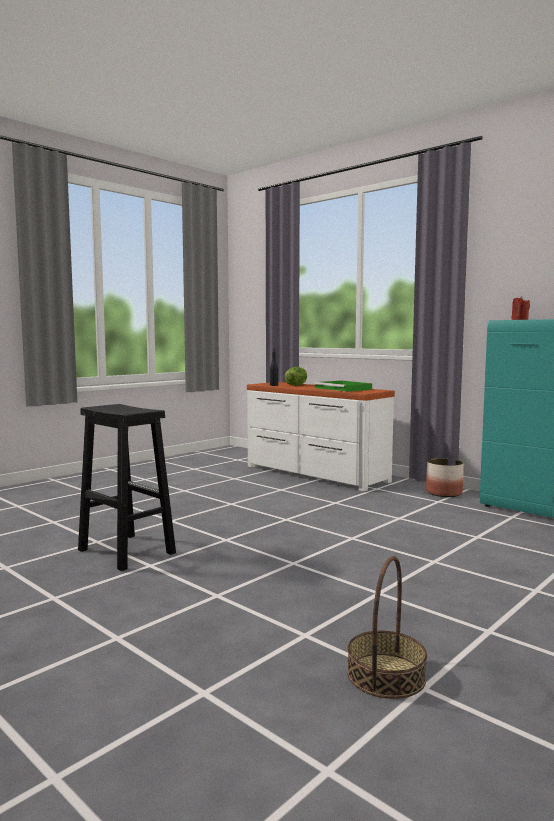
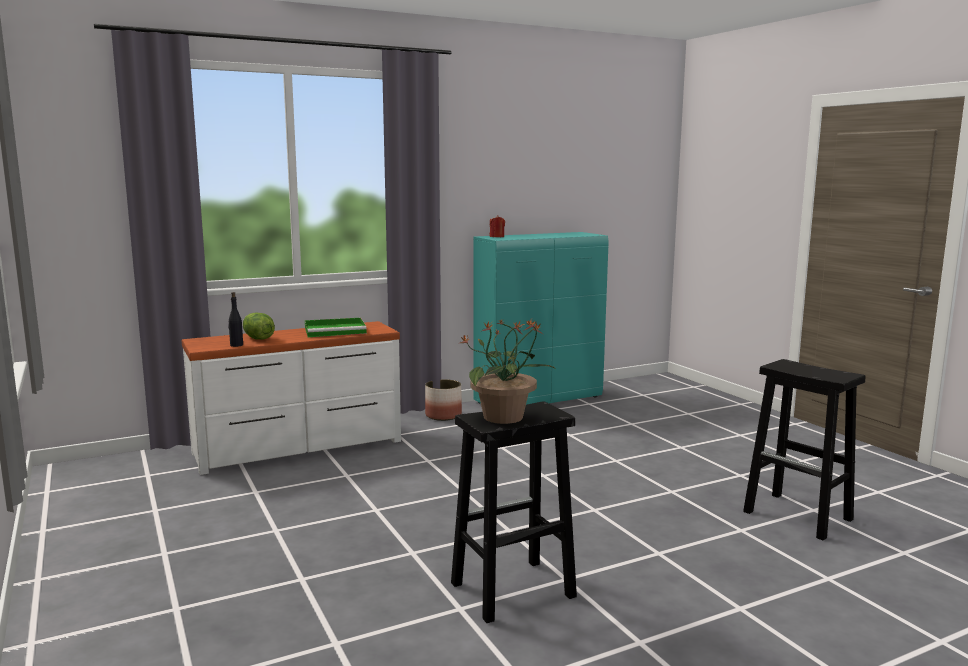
camera: 70 degrees left, 5 degrees up
(116, 408) = (504, 417): none -> potted plant
(386, 675) = (799, 516): basket -> black stool

